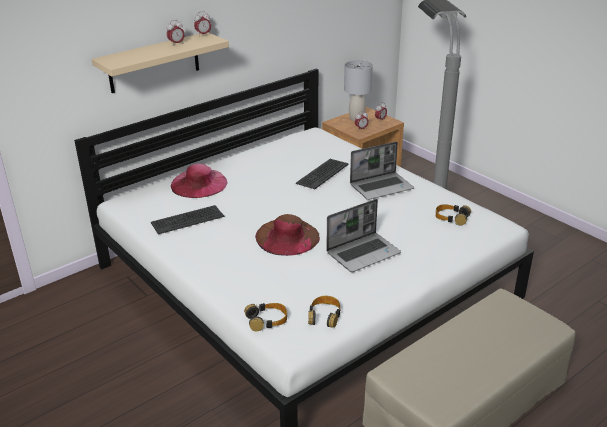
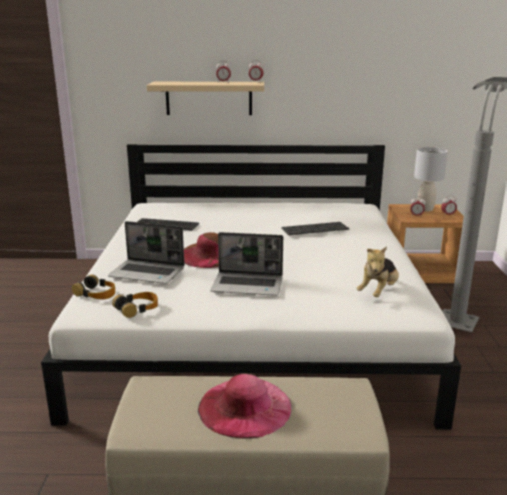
camera: 40 degrees right, 10 degrees down
(199, 183) = (214, 209): pink hat -> pink hat (245, 407)
(381, 187) = (352, 252): laptop -> laptop (148, 273)
(451, 218) = (378, 292): headphones -> plush toy

